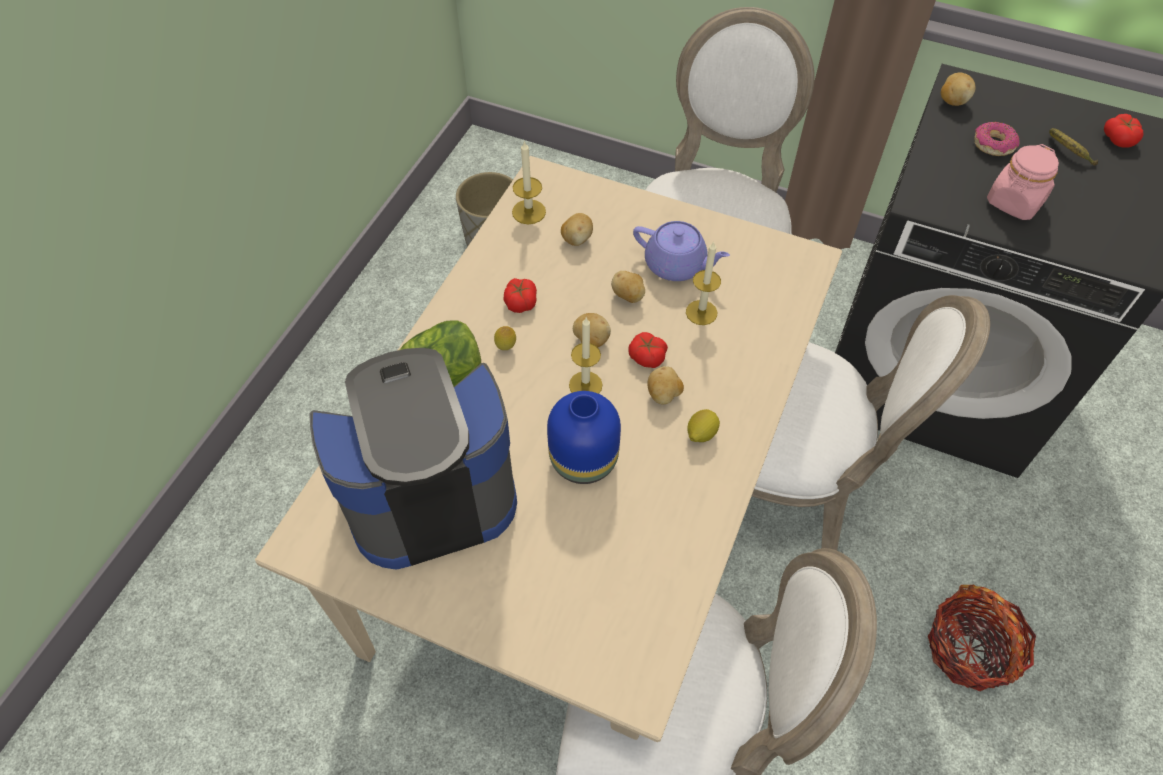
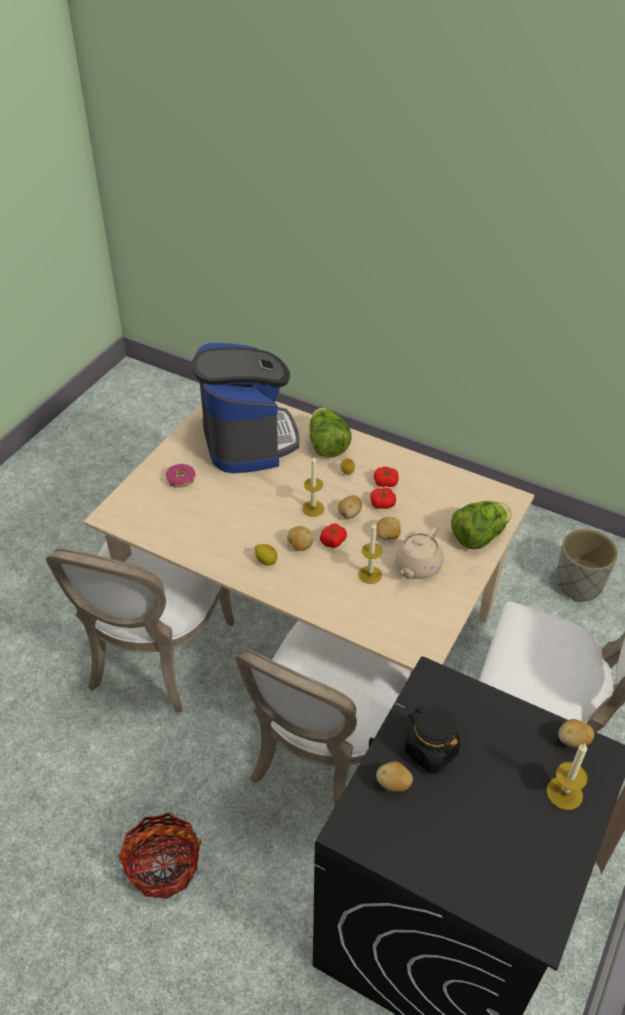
camera: 95 degrees right, 10 degrees down
(529, 212) = (471, 490): candle -> candle (564, 793)
(577, 239) = (444, 513): potato -> potato (393, 784)
(582, 458) = (258, 503): blue vase -> none
(613, 207) = (478, 536): none -> lettuce
(676, 265) = (417, 566): purple teapot -> beige teapot
(993, 145) = (509, 757): donut -> donut (181, 479)
(1014, 202) = (430, 750): pink jar -> black jar
(1068, 152) = (501, 822): banana -> none
(1118, 139) = (525, 881): tomato -> tomato (382, 503)

